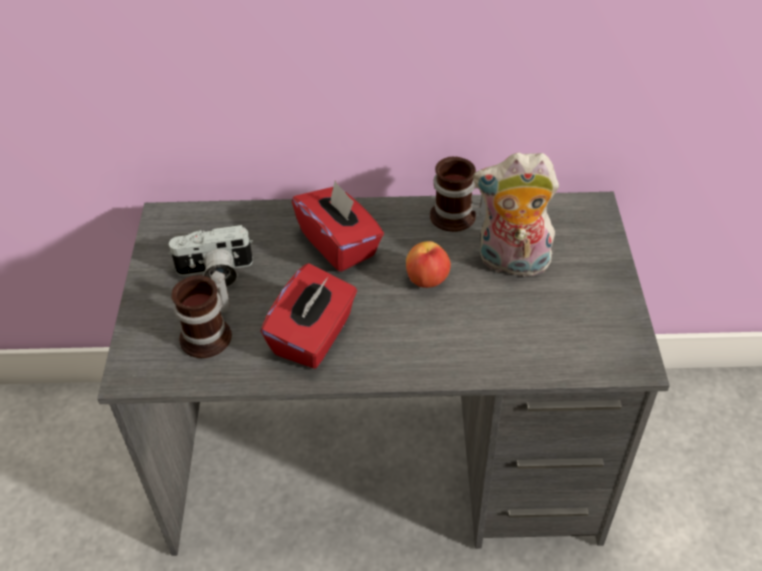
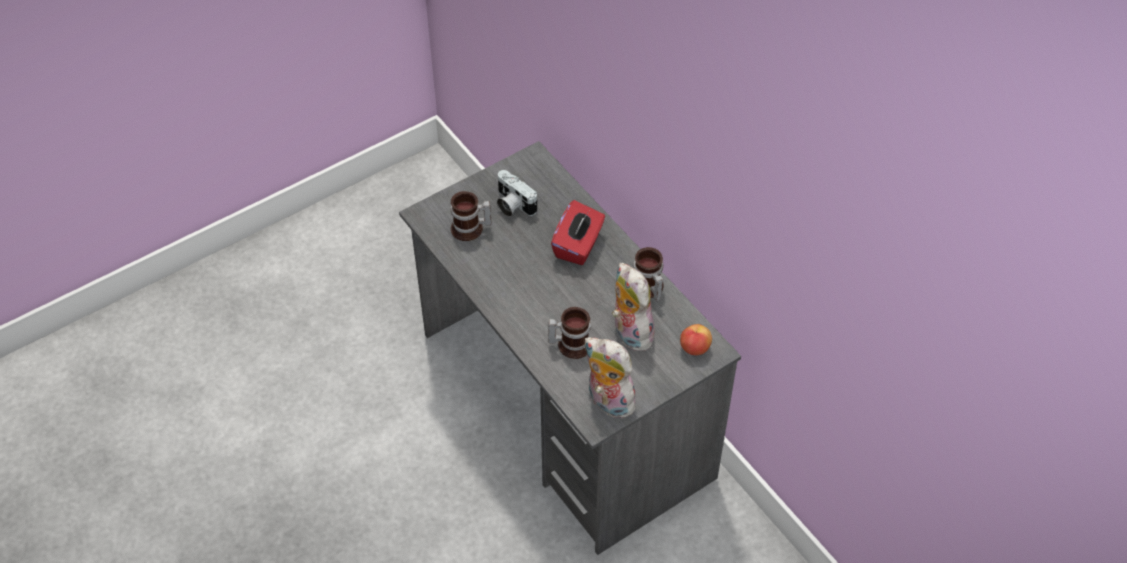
camera: 55 degrees right, 5 degrees up
(313, 336) = (502, 272): red tissue box -> none
(427, 279) = (583, 299): apple -> apple (694, 348)
(487, 325) = (571, 343): none -> mug
(607, 335) = (607, 402): none -> plush toy

